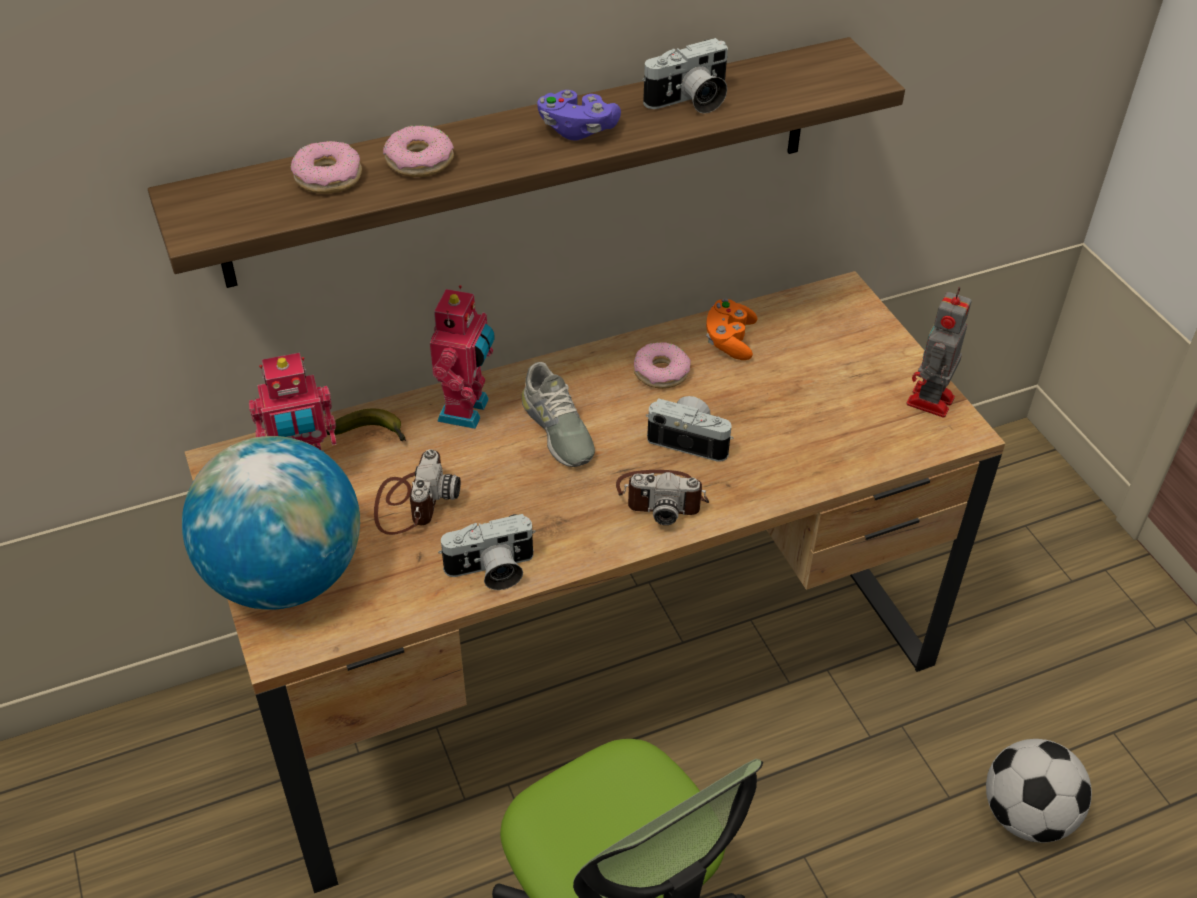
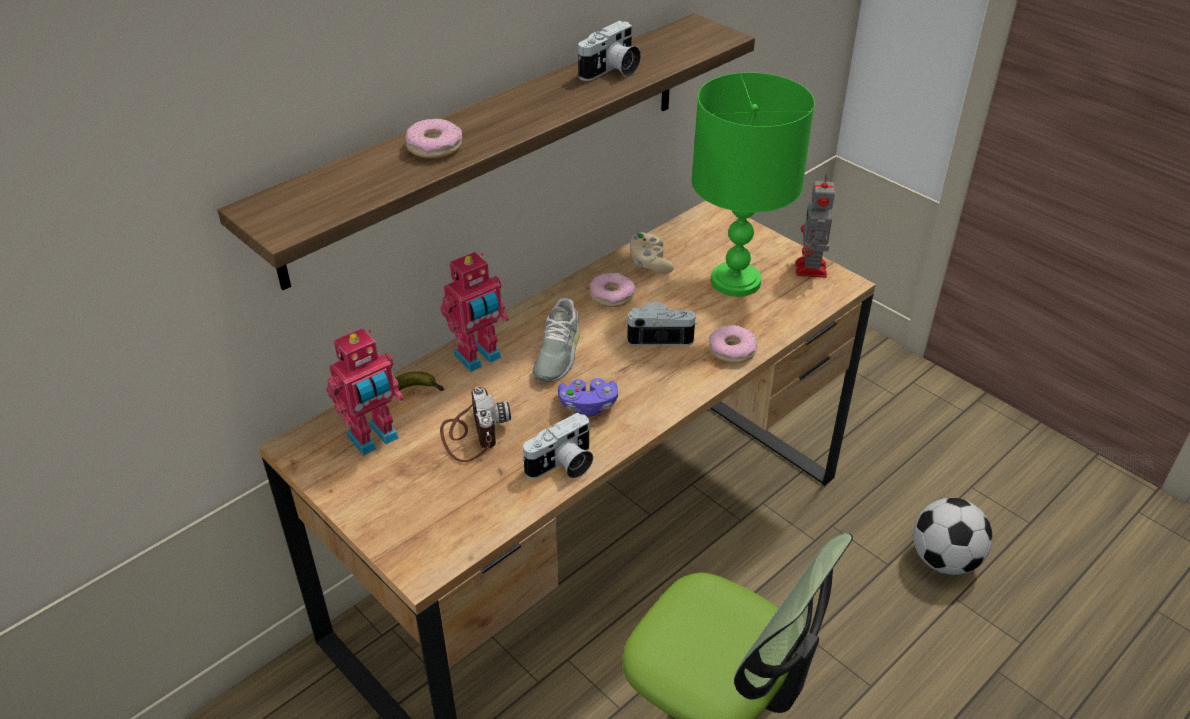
camera: 20 degrees left, 5 degrees down
(285, 576) = (398, 516): globe -> none
(328, 177) = (368, 172): donut -> donut (732, 350)
(467, 411) = (479, 358): toy robot -> toy robot turned 60 degrees clockwise
(557, 429) = (556, 353): grey shoe -> grey shoe turned 60 degrees clockwise
(577, 130) = (542, 104): purple game controller -> purple game controller (588, 406)
(662, 497) = (661, 380): camera -> none
(729, 340) = (649, 263): orange game controller -> beige game controller
(825, 393) = (737, 281): none -> green table lamp

